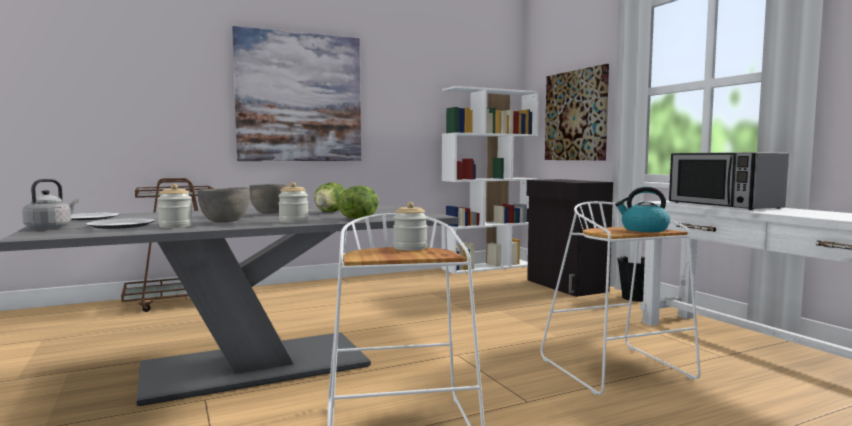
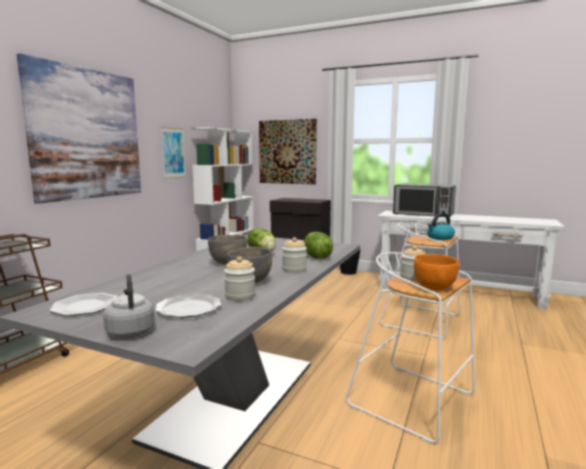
camera: 40 degrees left, 5 degrees up
(381, 254) = (434, 287): none -> orange bowl
(415, 119) = (173, 153): none -> picture

